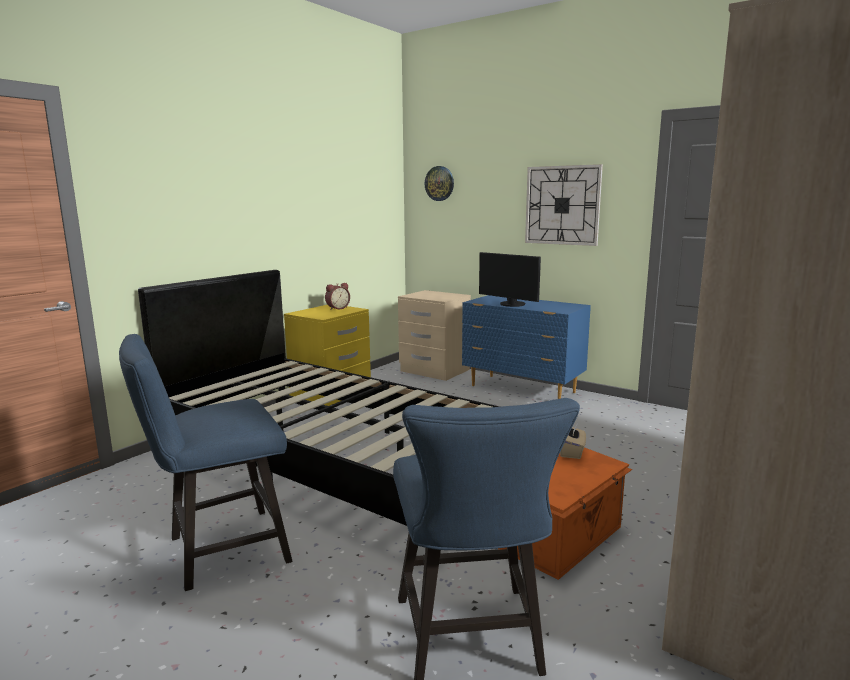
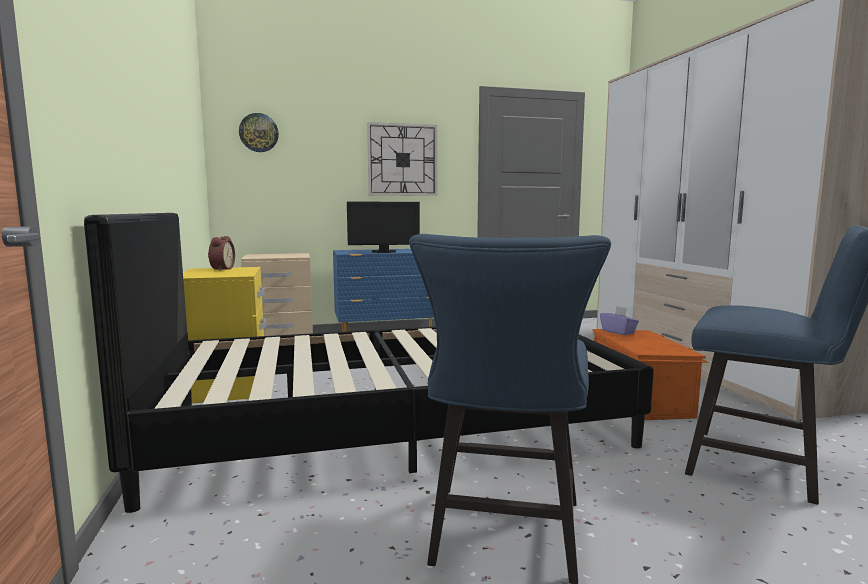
camera: 50 degrees left, 5 degrees down
(571, 452) = (618, 332): beige tissue box -> purple tissue box

